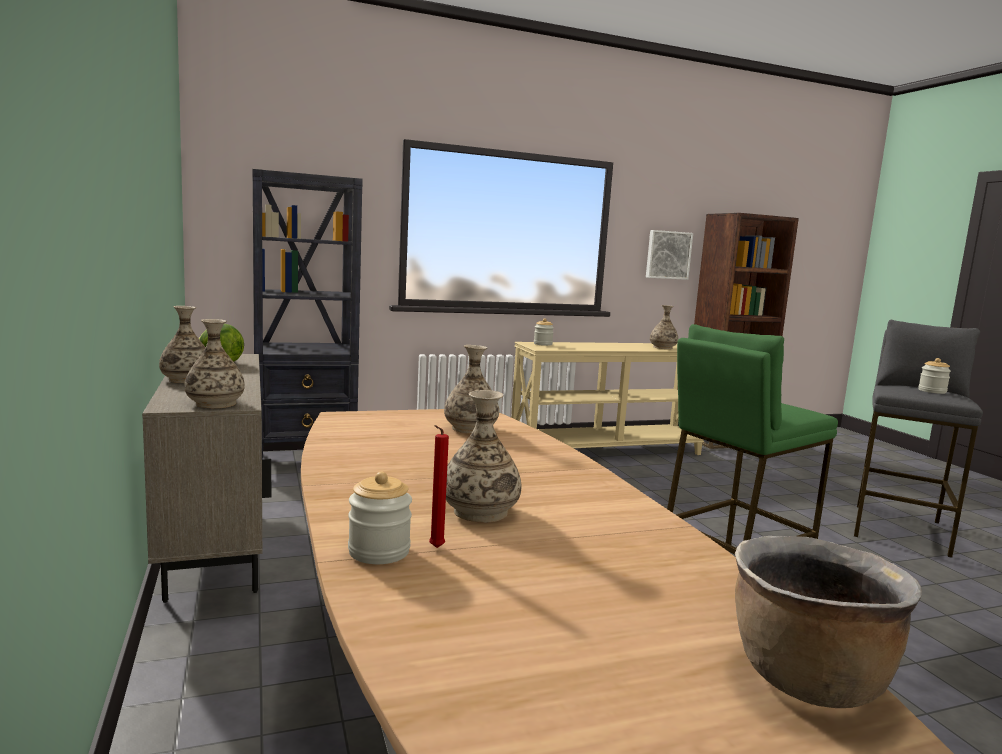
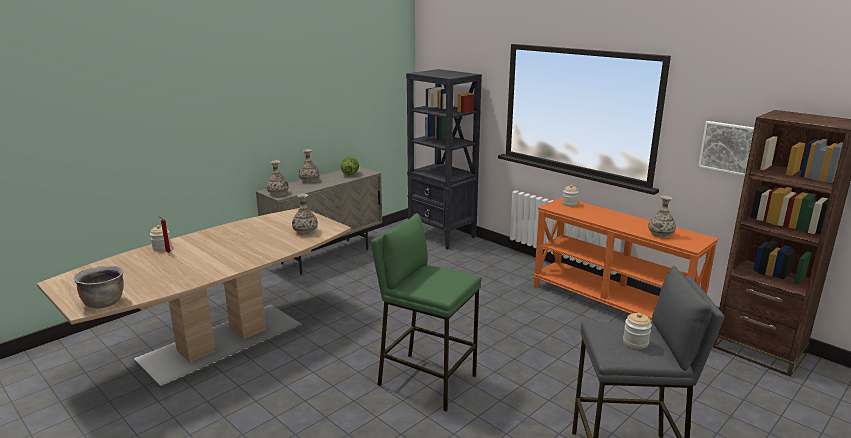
camera: 65 degrees right, 10 degrees up
(480, 511) = (202, 252): vase -> none
(606, 451) = (613, 305): beige console table -> orange console table

